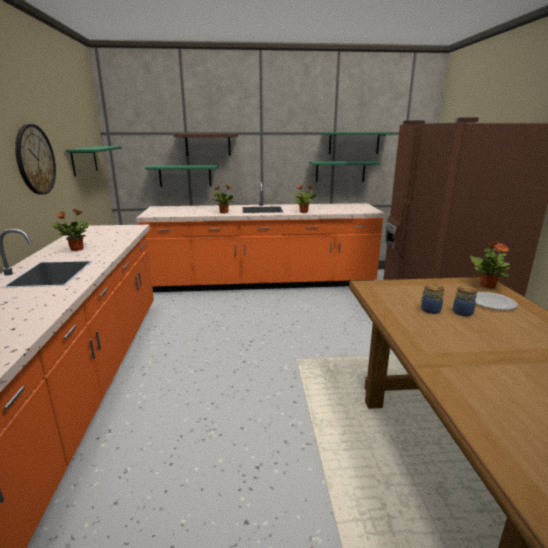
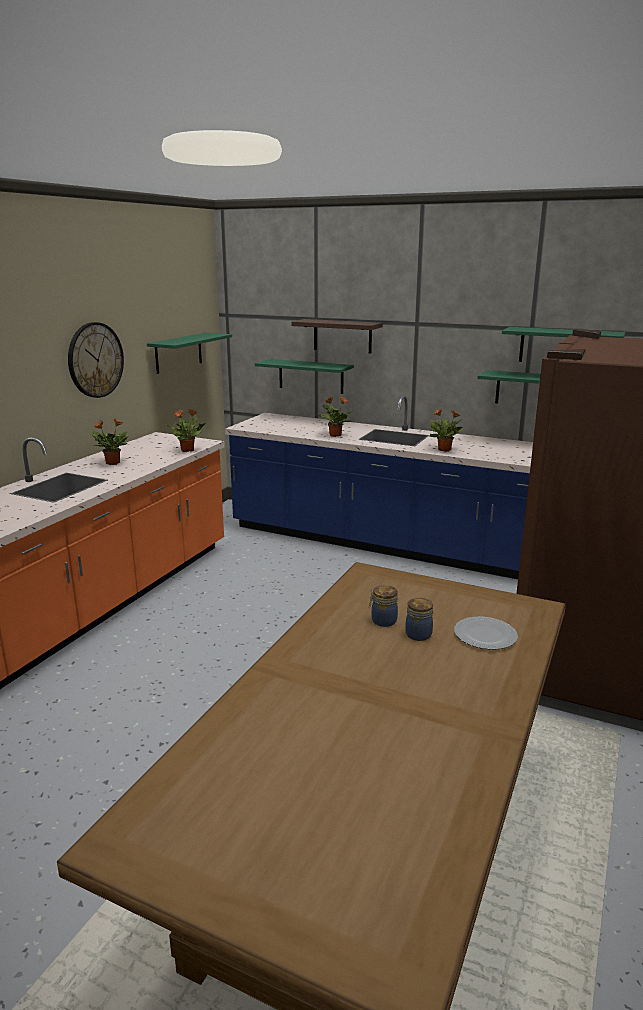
camera: 30 degrees right, 0 degrees up
(263, 283) = (390, 545): orange counter -> blue counter
(487, 285) = (530, 614): potted plant -> potted plant (188, 450)

